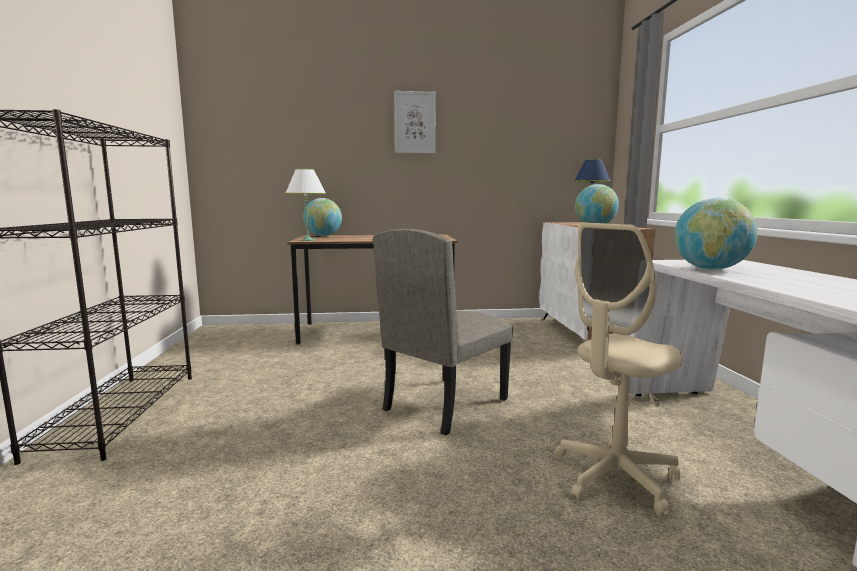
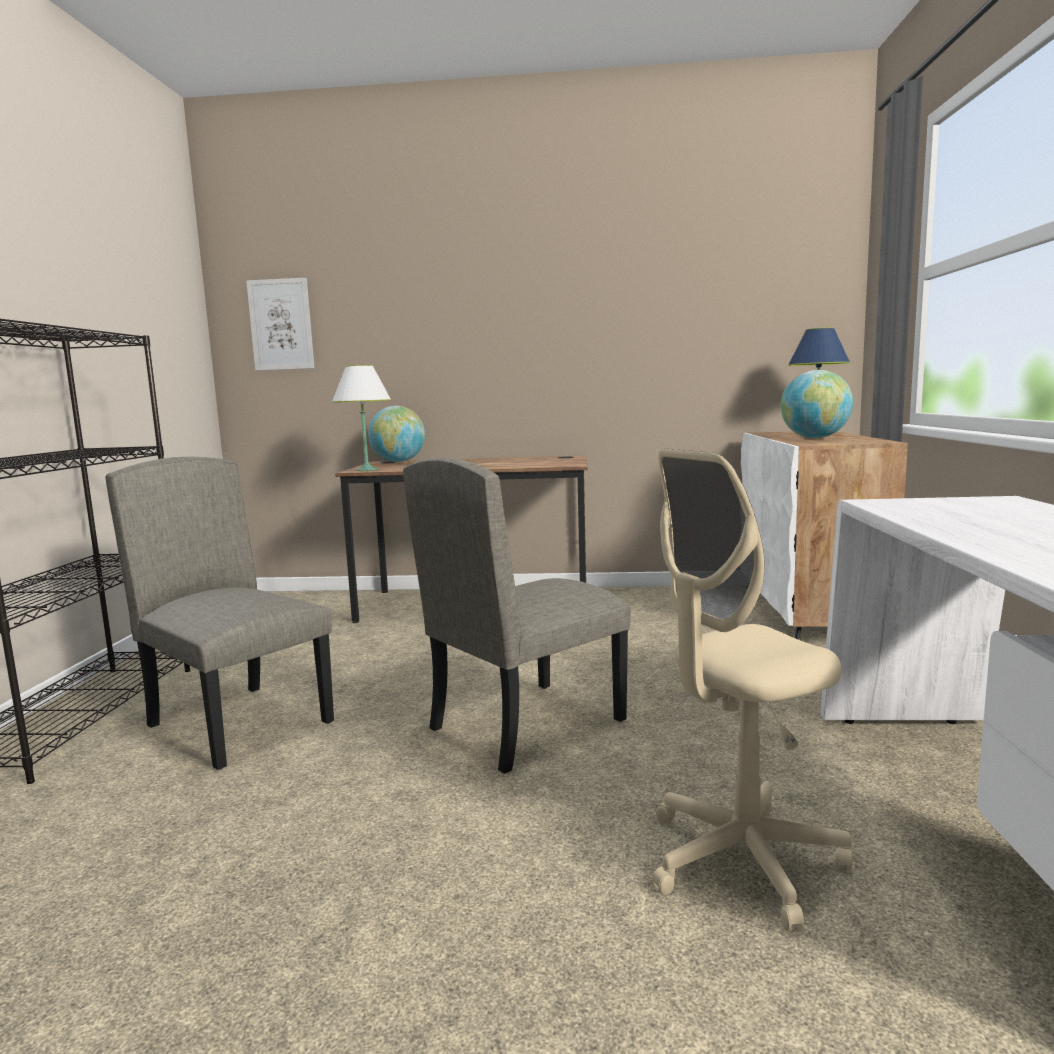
camera: 10 degrees right, 0 degrees up
(247, 412) = (241, 723): none -> beige chair
(415, 122) = (533, 285): picture -> picture (281, 325)
(710, 269) = (932, 517): globe -> none

